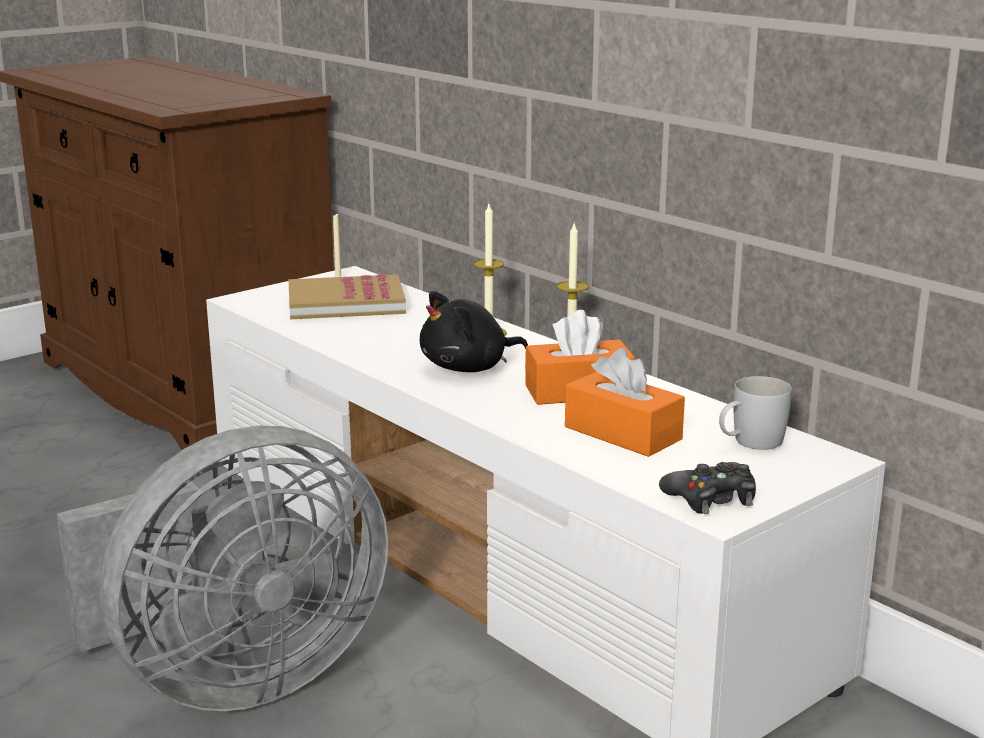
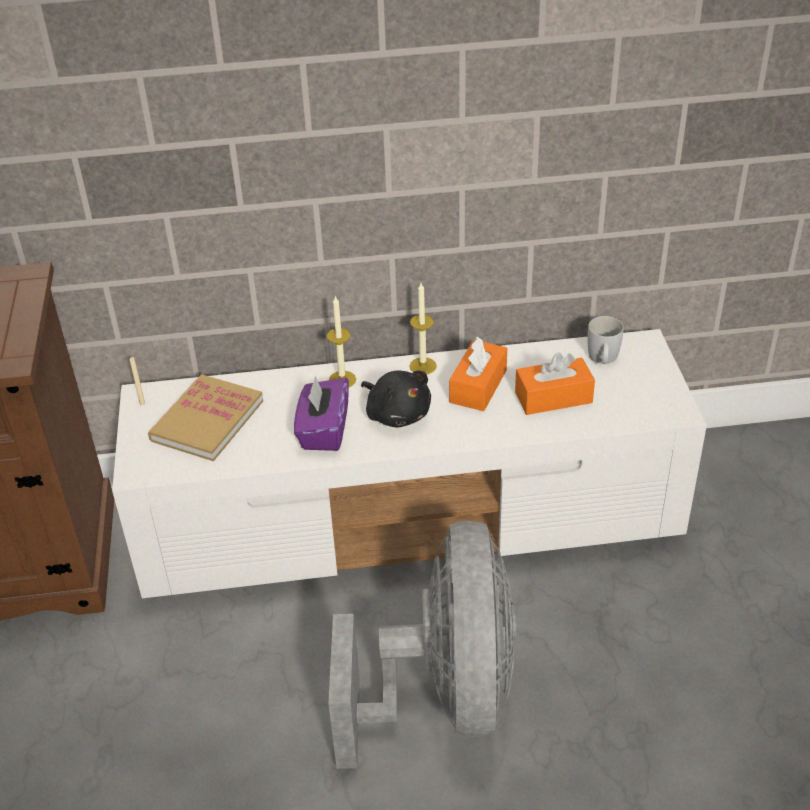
camera: 55 degrees left, 20 degrees up
(394, 346) = (323, 431): none -> purple tissue box
(469, 367) = (397, 413): black plush toy -> black plush toy turned 45 degrees counterclockwise
(711, 498) = (659, 406): black game controller -> none

